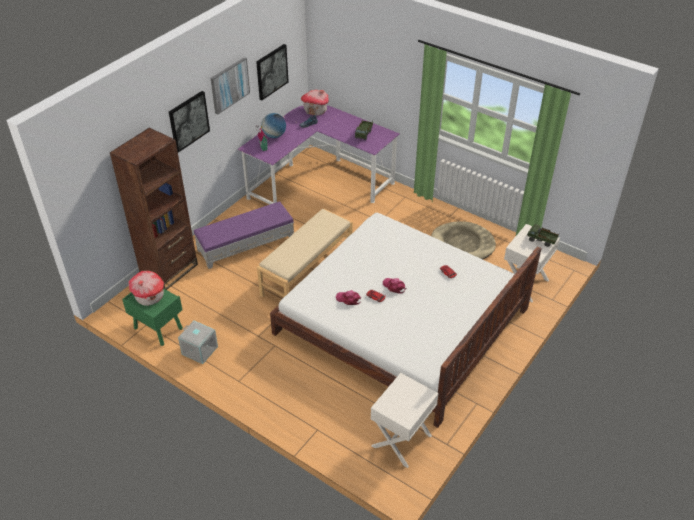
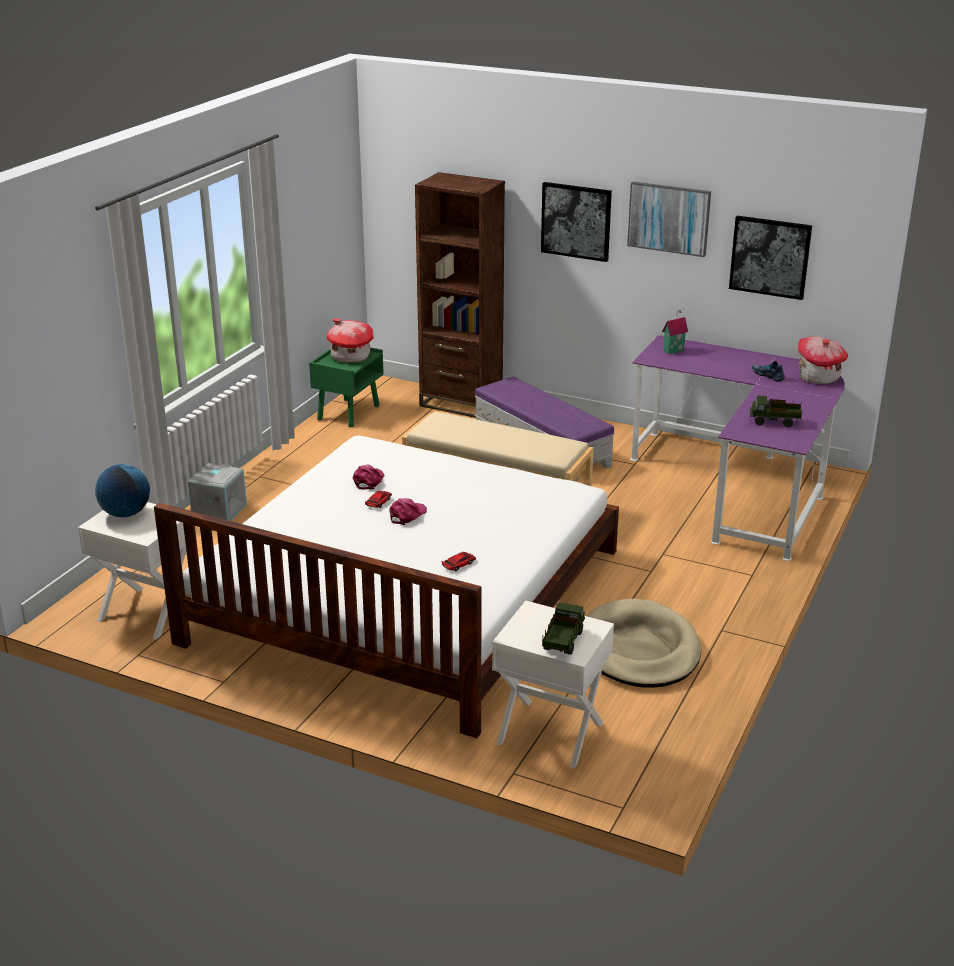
camera: 80 degrees right, 15 degrees down
(199, 350) = (312, 443): grey storage box -> grey storage box (218, 510)
(274, 136) = (713, 354): globe -> globe (125, 513)

